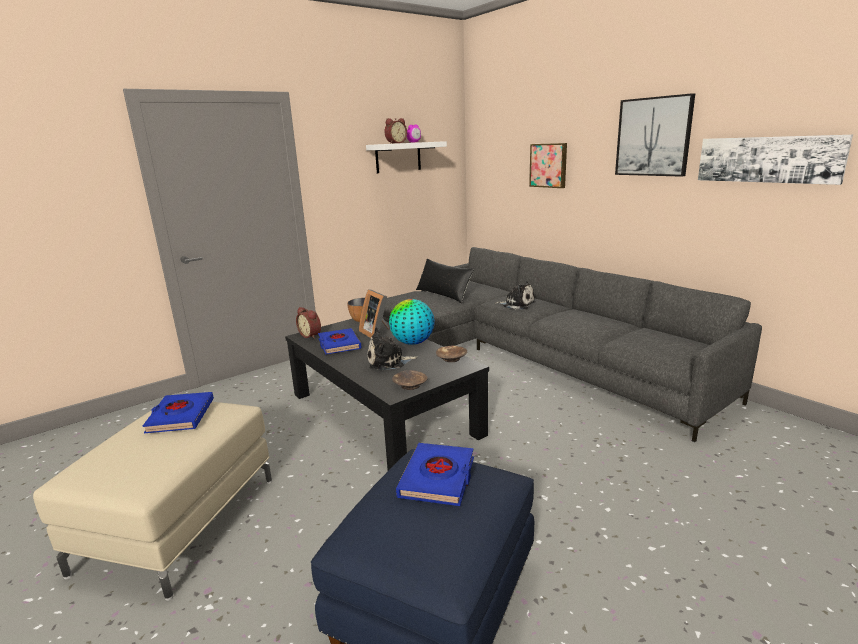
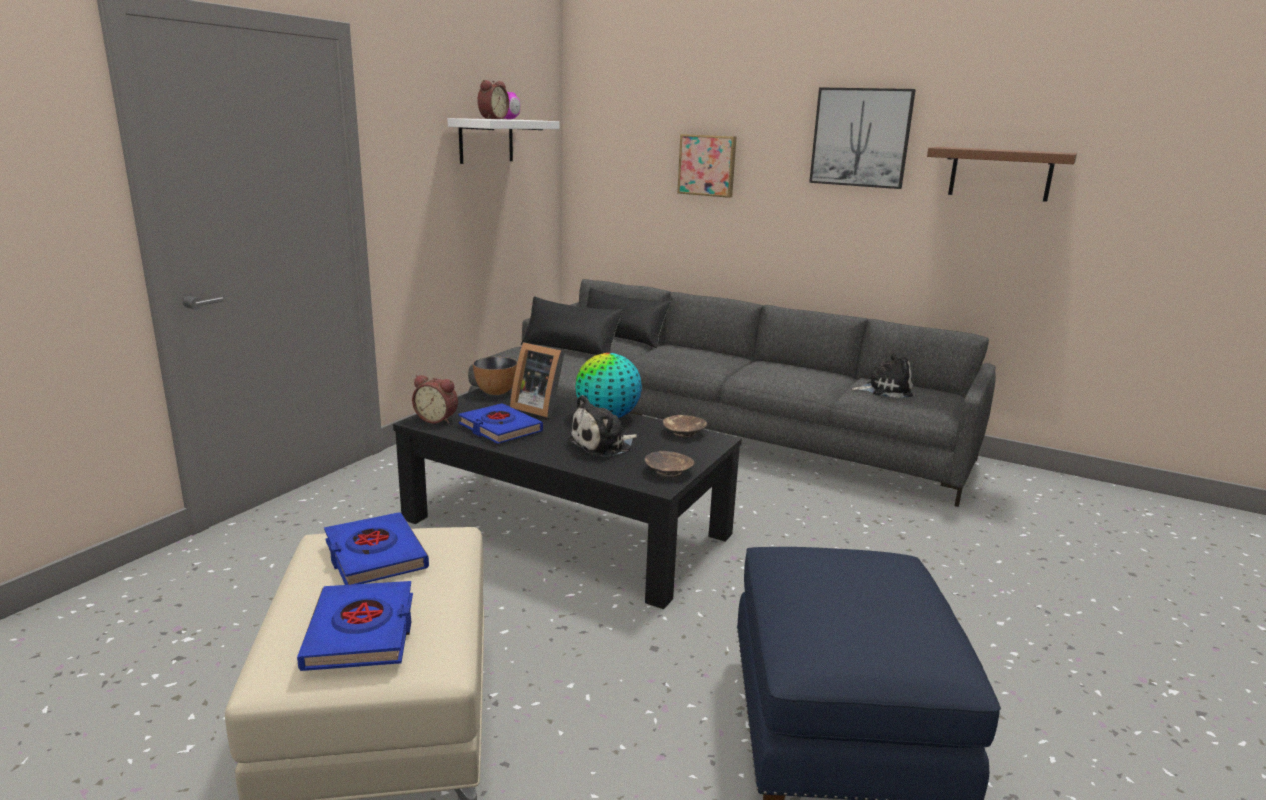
camera: 25 degrees left, 0 degrees up
(438, 478) = (841, 570): blue book -> blue book (361, 632)
(488, 287) = (621, 337): none -> black pillow
(517, 304) = (688, 358): plush toy -> plush toy (885, 390)
(768, 159) = (1000, 174): picture -> brown shelf

